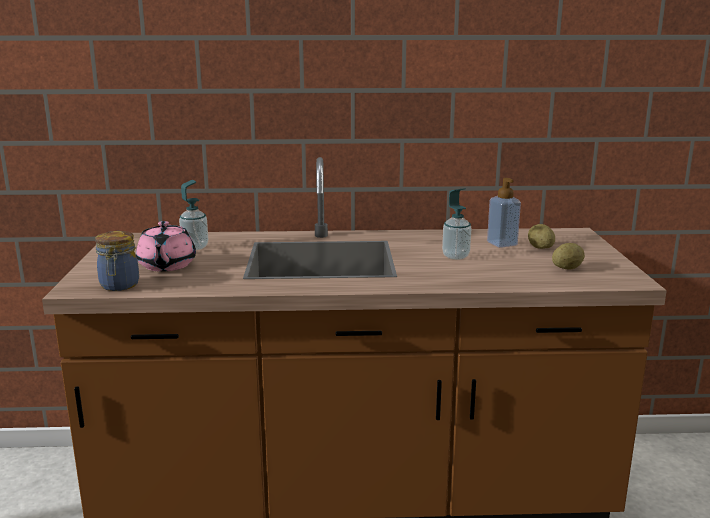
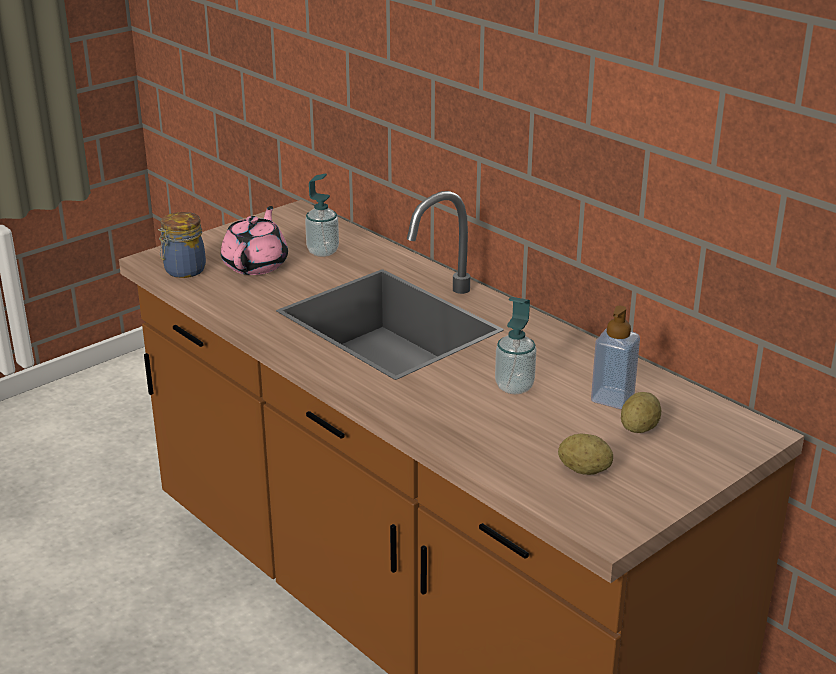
camera: 50 degrees right, 10 degrees up
(166, 266) = (256, 264): pink teapot -> pink teapot turned 150 degrees clockwise

